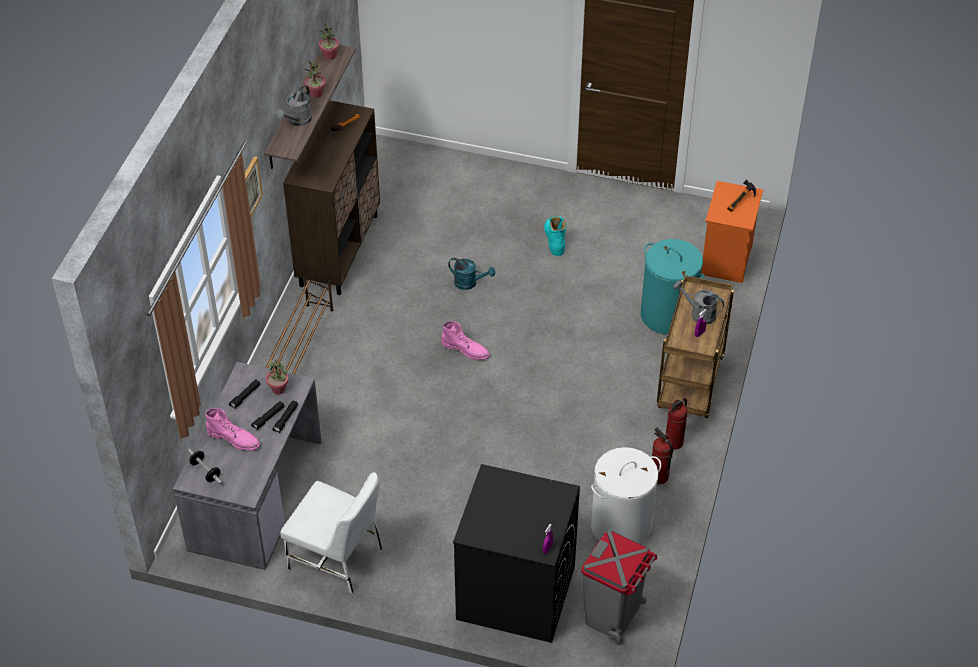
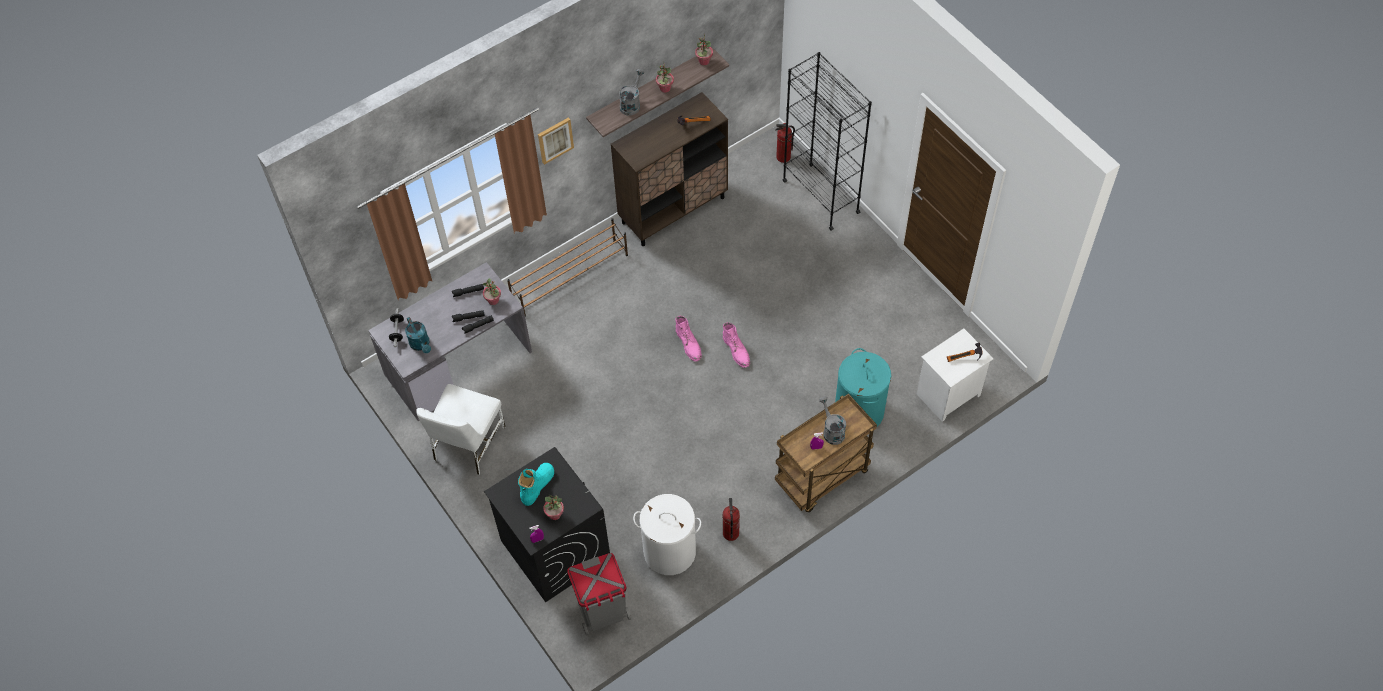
camera: 40 degrees right, 10 degrees up
(234, 438) = (435, 319): pink boot -> pink boot (737, 351)
(297, 121) = (631, 104): grey watering can -> grey watering can turned 135 degrees clockwise
(337, 558) = (467, 444): white chair -> white chair turned 45 degrees clockwise
(463, 169) = (820, 196): none -> black bookcase
(469, 283) = (739, 293): turquoise watering can -> turquoise watering can (421, 345)
(541, 518) = (555, 514): none -> potted plant
(554, 239) = (833, 296): turquoise boot -> turquoise boot (537, 485)
(674, 443) = (766, 515): fire extinguisher -> fire extinguisher (783, 157)
(727, 261) = (948, 396): orange nightstand -> white nightstand

